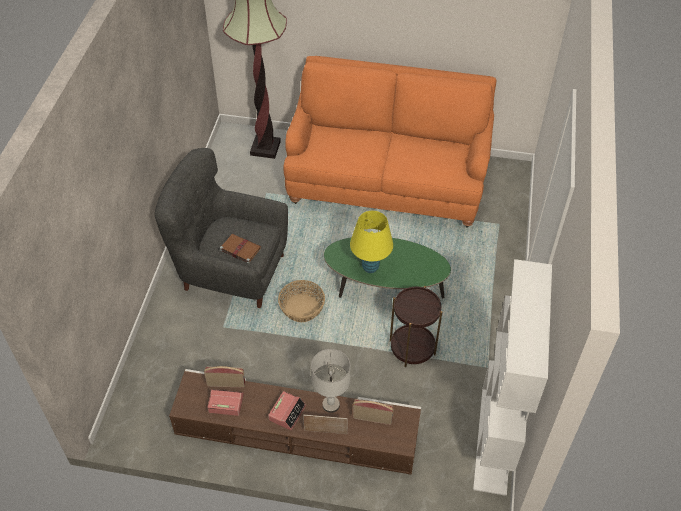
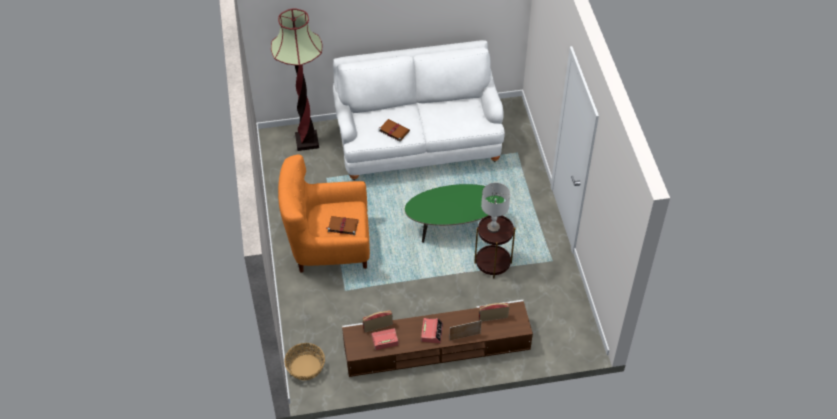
camera: 20 degrees left, 0 degrees up
(230, 271) = (328, 247): grey armchair -> orange armchair
(302, 308) = (398, 258): basket -> basket (305, 367)
(331, 405) = (460, 317): grey table lamp -> grey table lamp (493, 228)
(348, 156) = (393, 131): none -> brown book
(370, 267) = (444, 212): yellow table lamp -> none
(387, 182) = (418, 143): orange sofa -> white sofa
(494, 440) = (577, 309): white bookcase -> none

